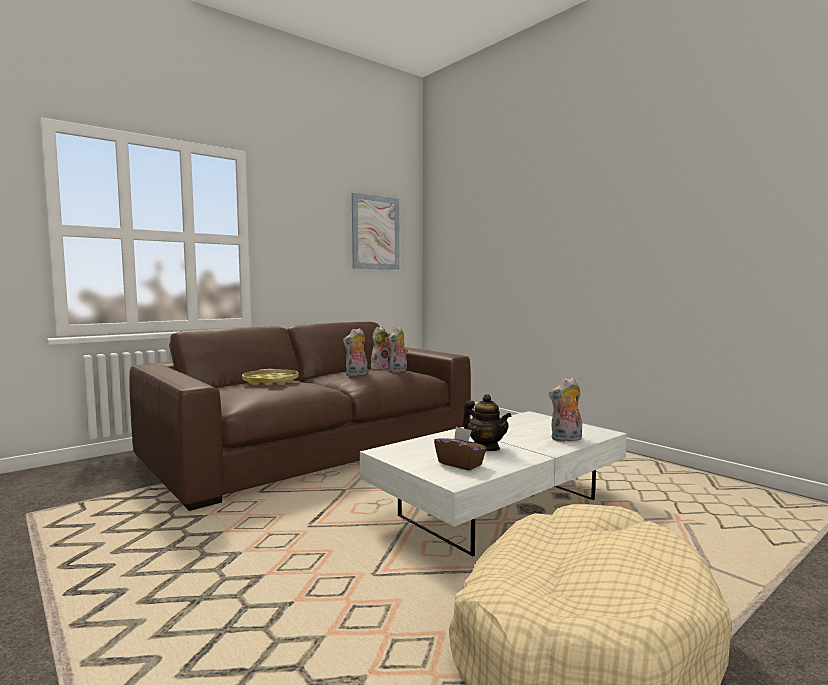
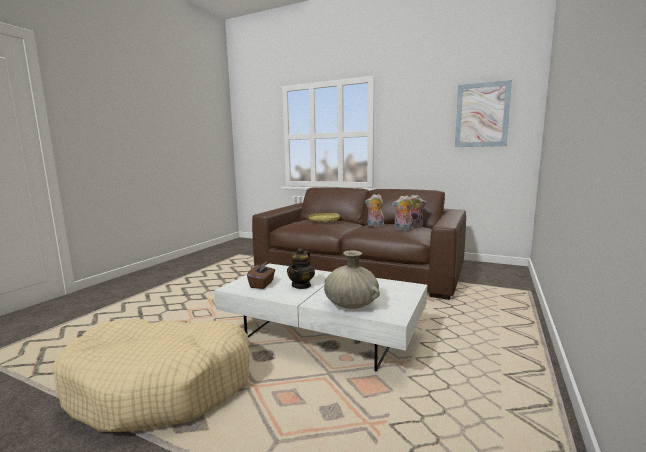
camera: 65 degrees right, 5 degrees up
(566, 439) = (351, 305): plush toy -> beige vase

